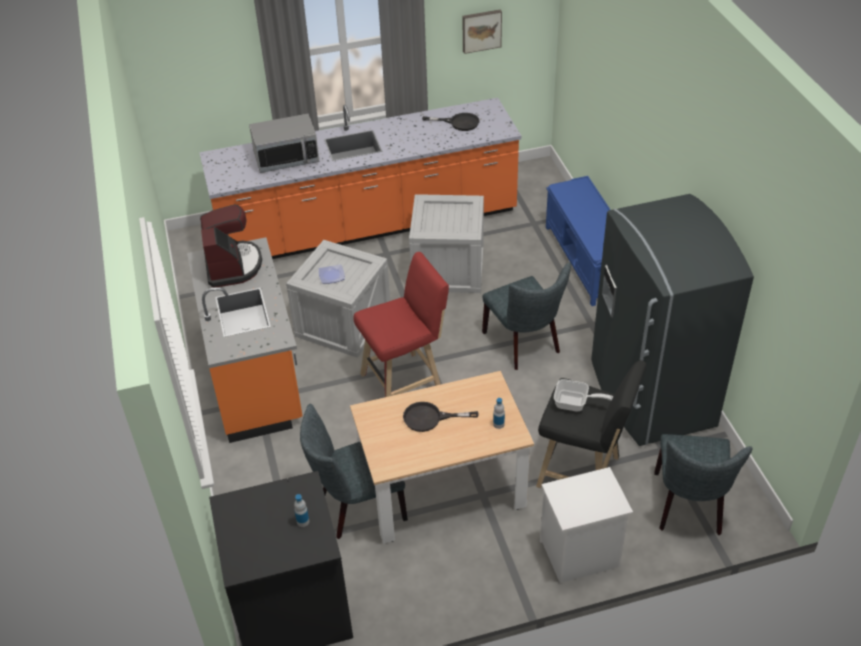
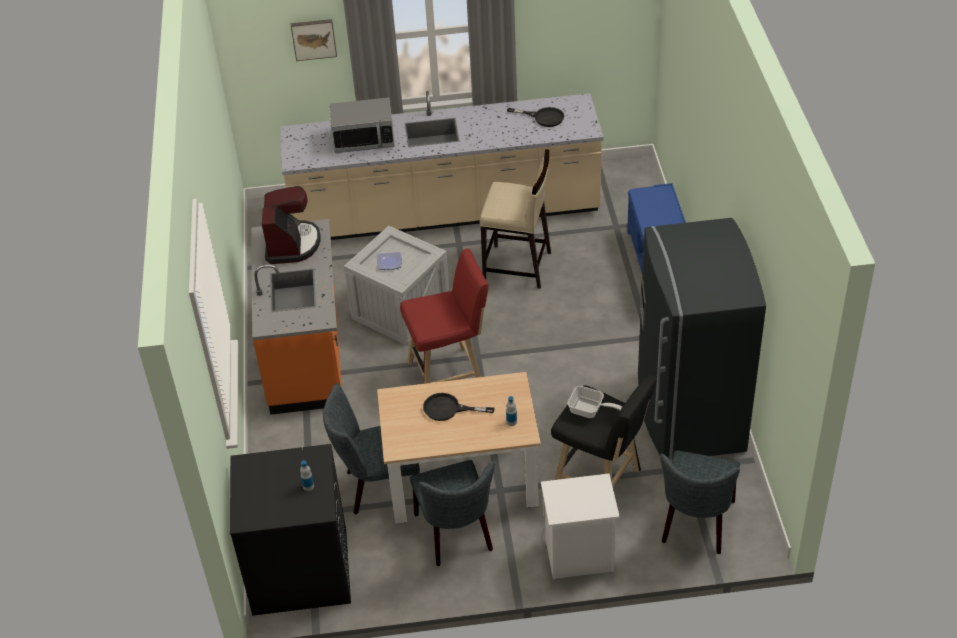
camera: 10 degrees right, 0 degrees up
(368, 226) = (446, 213): orange counter -> beige counter
(449, 270) = (518, 267): crate -> beige stool
(481, 30) = (575, 25): picture -> picture (313, 38)
(524, 344) = (575, 350): grey chair -> grey chair (456, 535)

